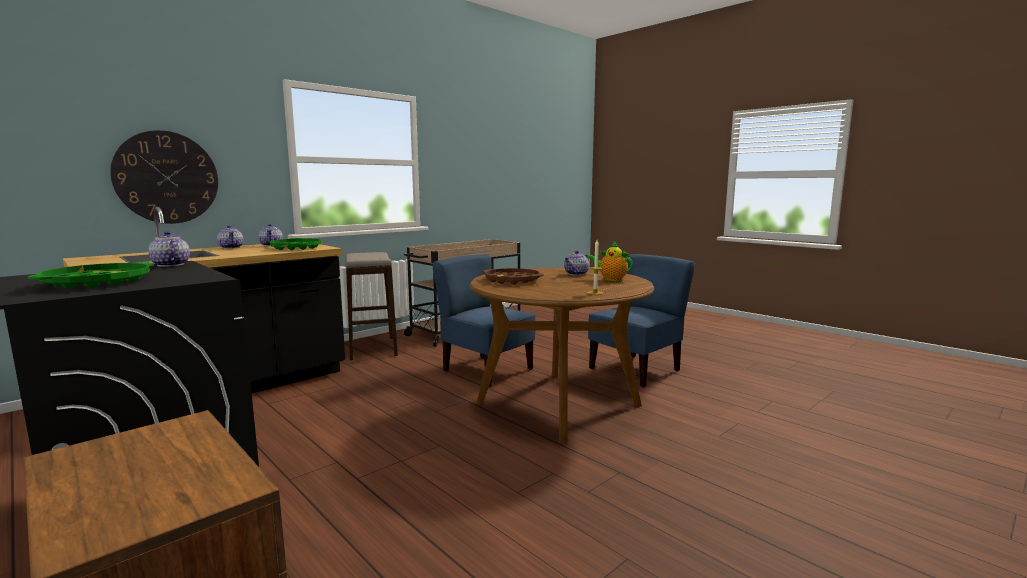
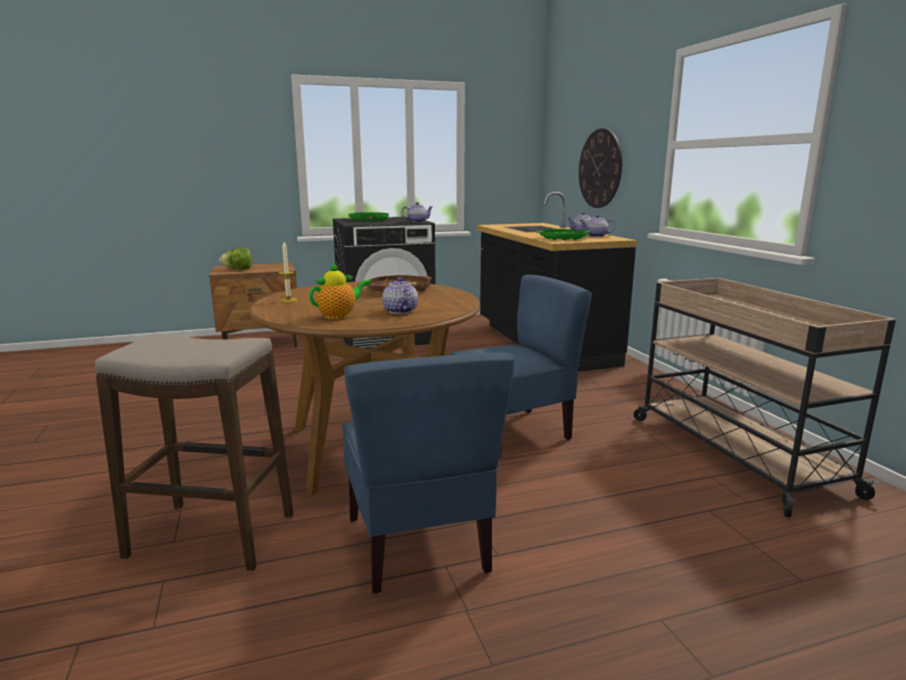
camera: 115 degrees right, 5 degrees up
(169, 484) = (238, 269): none -> lettuce
(372, 348) = (639, 389): stool -> stool (212, 536)

